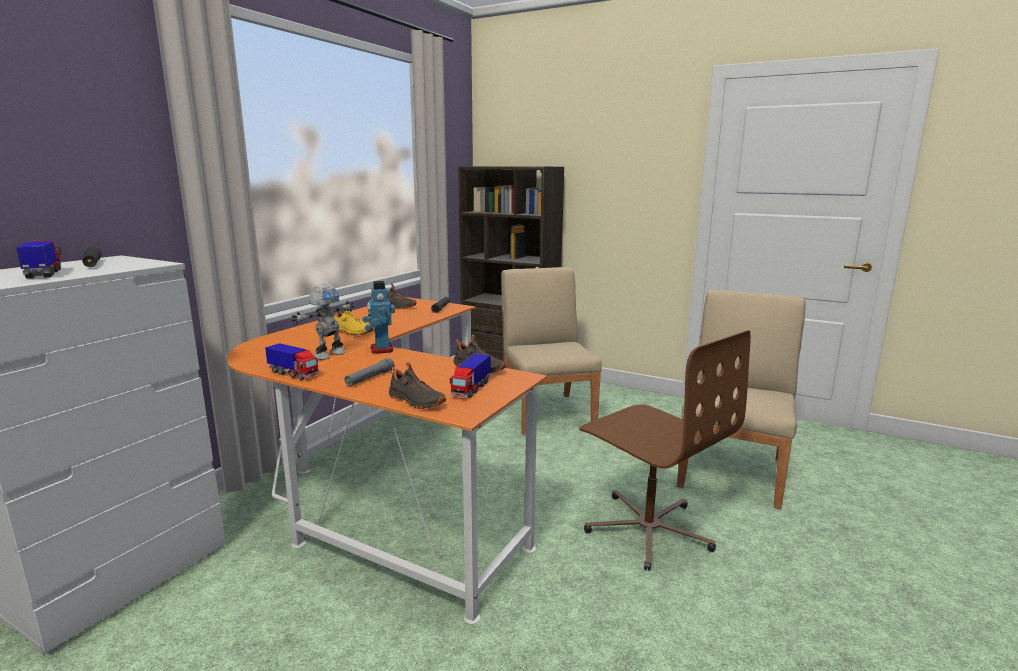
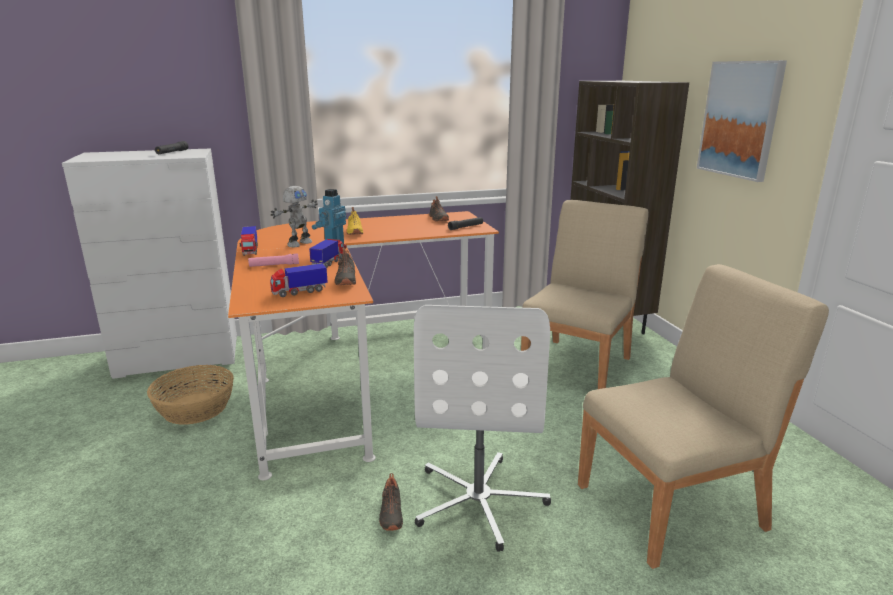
camera: 45 degrees right, 5 degrees up
(44, 273) = (132, 155): toy truck -> toy truck (328, 262)
(264, 612) = (195, 408): none -> basket
(328, 355) = (299, 243): toy robot -> toy robot turned 45 degrees counterclockwise
(370, 378) = (274, 265): grey flashlight -> pink flashlight
(415, 402) = (250, 288): black shoe -> black shoe (390, 513)
(616, 193) = (740, 119): none -> picture
(648, 529) = (479, 500): brown office chair -> white office chair

